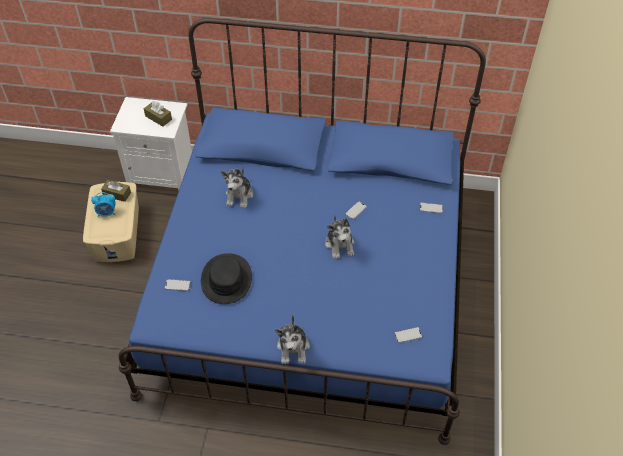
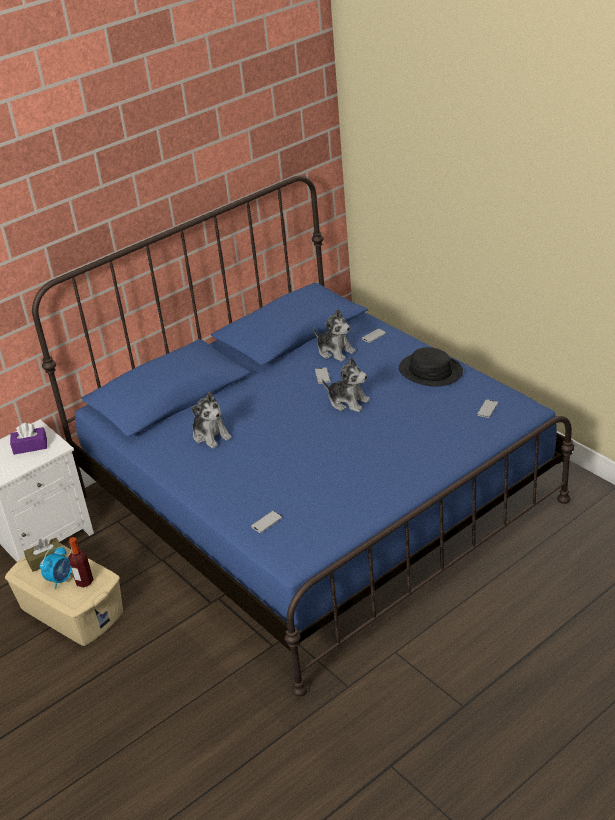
camera: 45 degrees left, 15 degrees down
(113, 225) = (84, 581): none -> bottle
(158, 118) = (30, 446): brown tissue box -> purple tissue box
(226, 279) = (300, 487): black hat -> black hat (430, 371)
(293, 348) = (426, 479): plush toy -> plush toy (335, 351)

